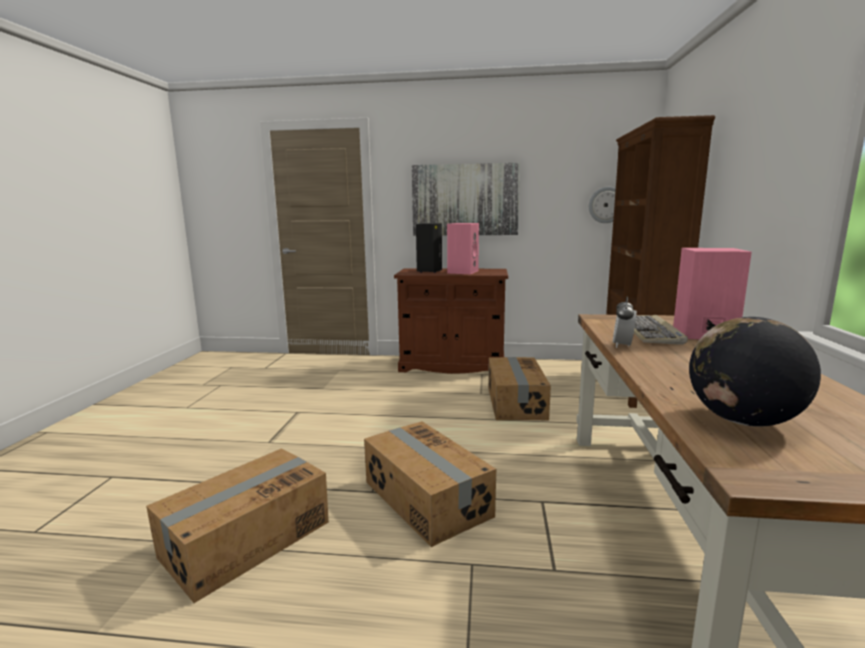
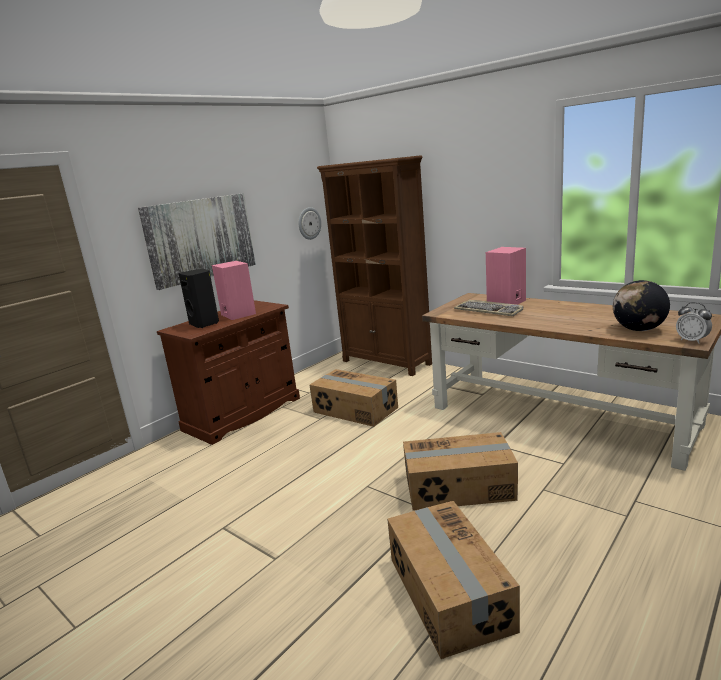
camera: 55 degrees left, 5 degrees up
(622, 345) = (509, 322): alarm clock -> alarm clock (692, 340)

